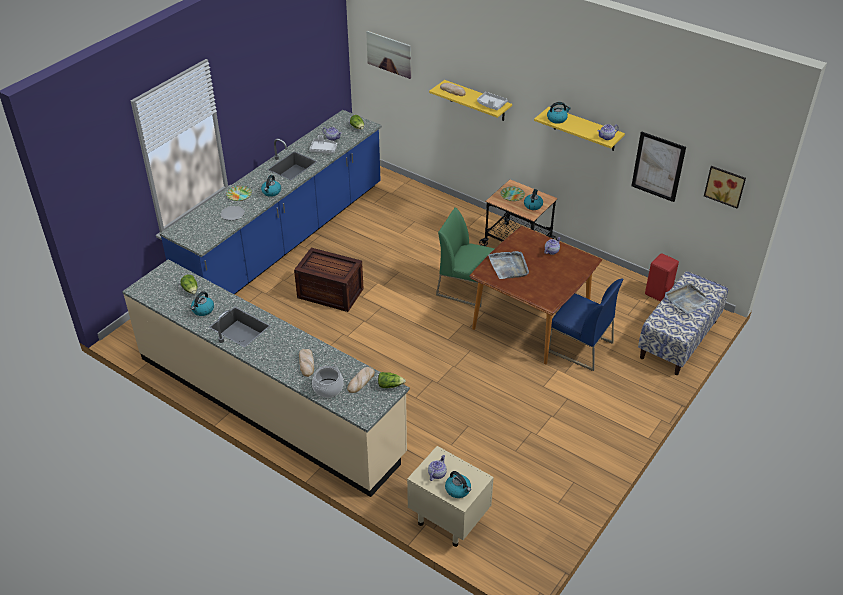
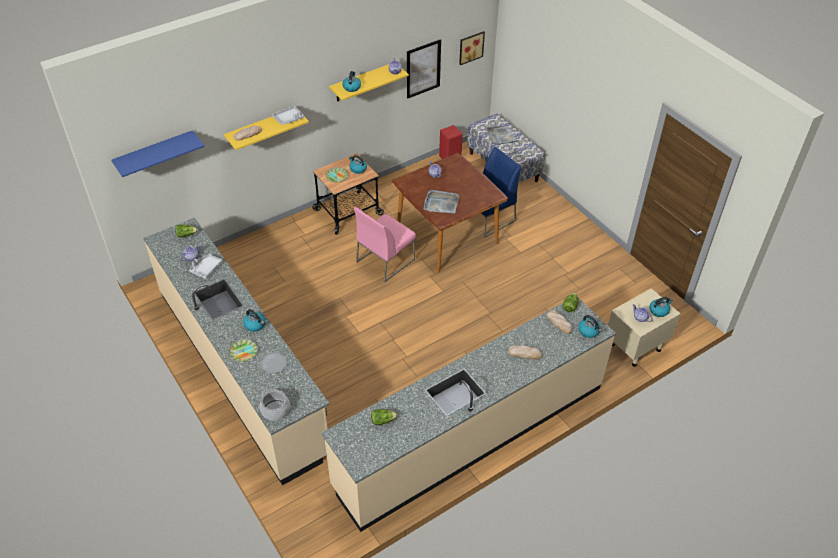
camera: 70 degrees left, 5 degrees up
(203, 310) = (419, 416): kettle -> kettle (589, 331)
(286, 241) = (241, 370): blue counter -> beige counter
(328, 388) = (560, 346): cooking pot -> cooking pot (275, 410)
(329, 293) = (341, 354): crate -> none
(389, 54) = (154, 153): picture -> blue shelf
(466, 287) = (385, 260): green chair -> pink chair

